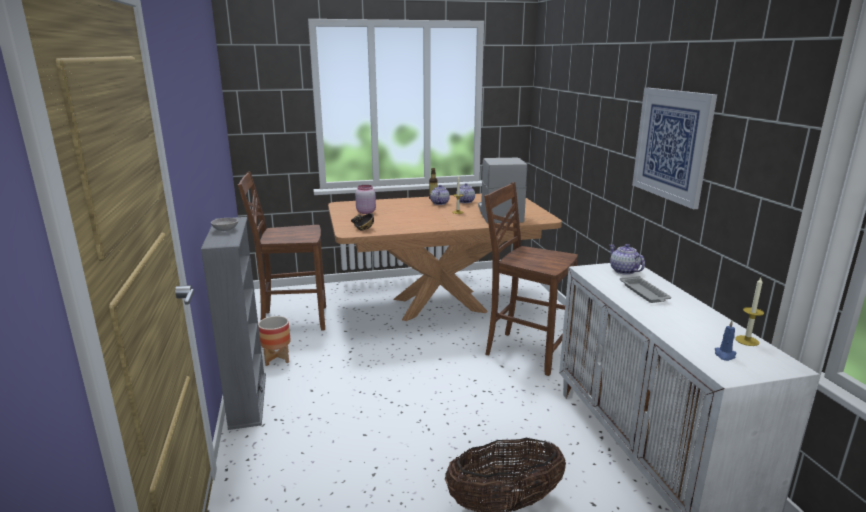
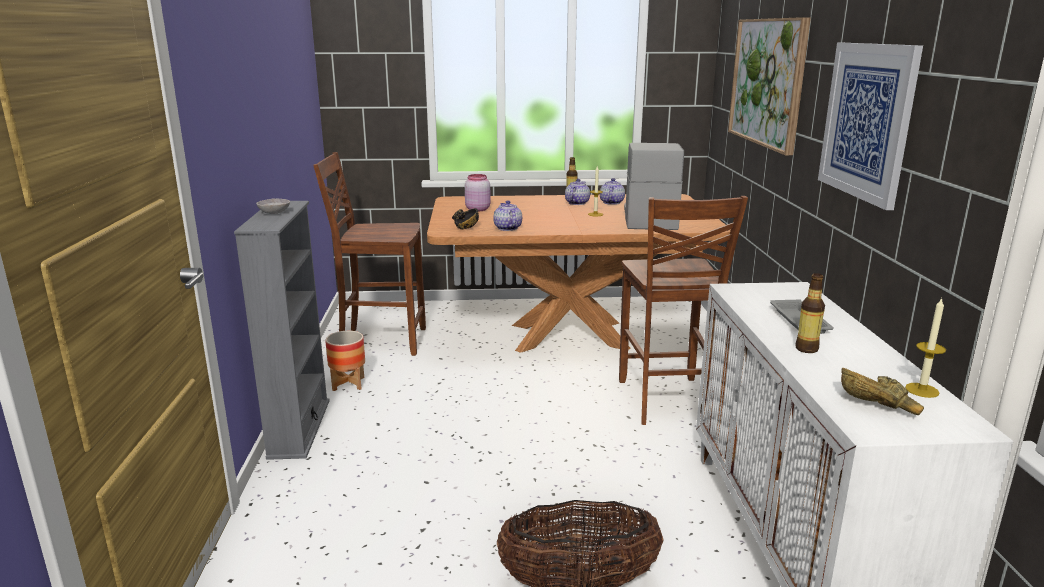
camera: 10 degrees right, 0 degrees up
(525, 351) = (665, 402): brown chair -> brown chair turned 135 degrees counterclockwise
(581, 111) = (767, 82): none -> picture
(623, 271) = (784, 293): teapot -> teapot (507, 228)
(658, 315) = (806, 349): none -> bottle
(724, 355) = (878, 405): blue candle -> brown bowl

